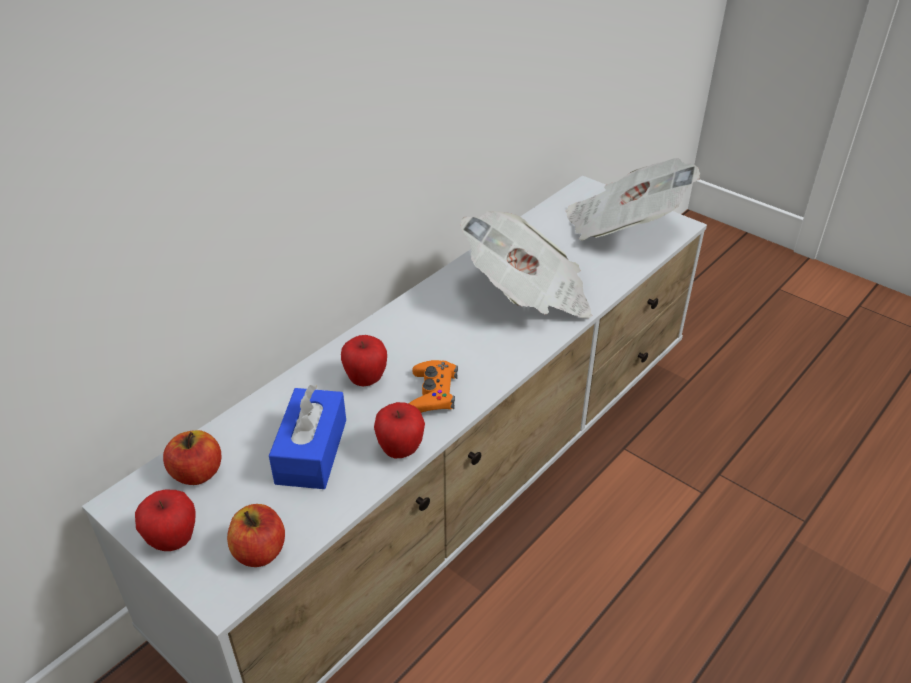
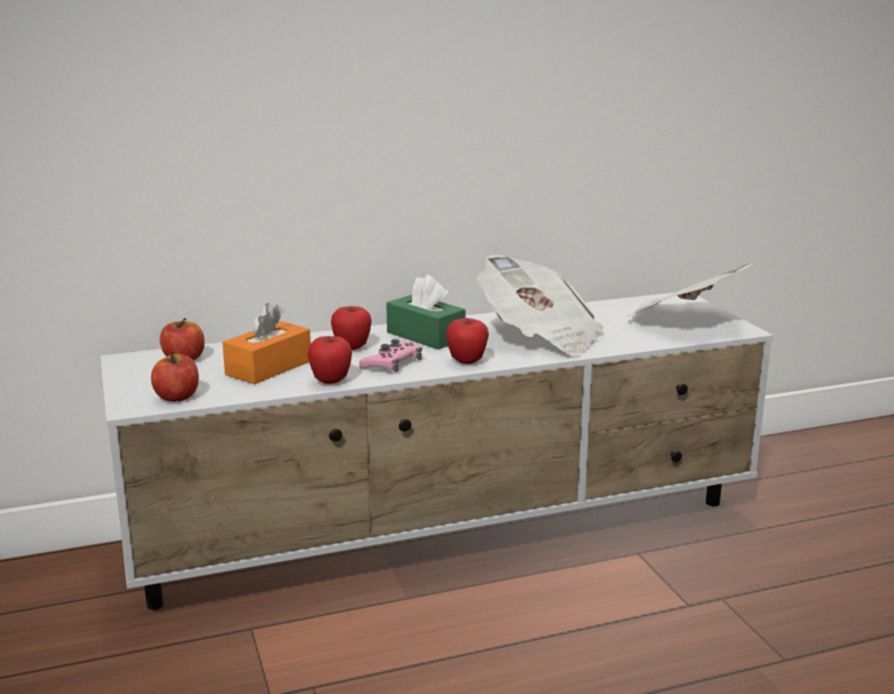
camera: 30 degrees right, 20 degrees down
(173, 540) = (132, 380): apple -> apple (467, 361)
(311, 451) = (269, 368): blue tissue box -> orange tissue box
(420, 331) = (425, 336): none -> green tissue box
(433, 393) = (392, 364): orange game controller -> pink game controller

